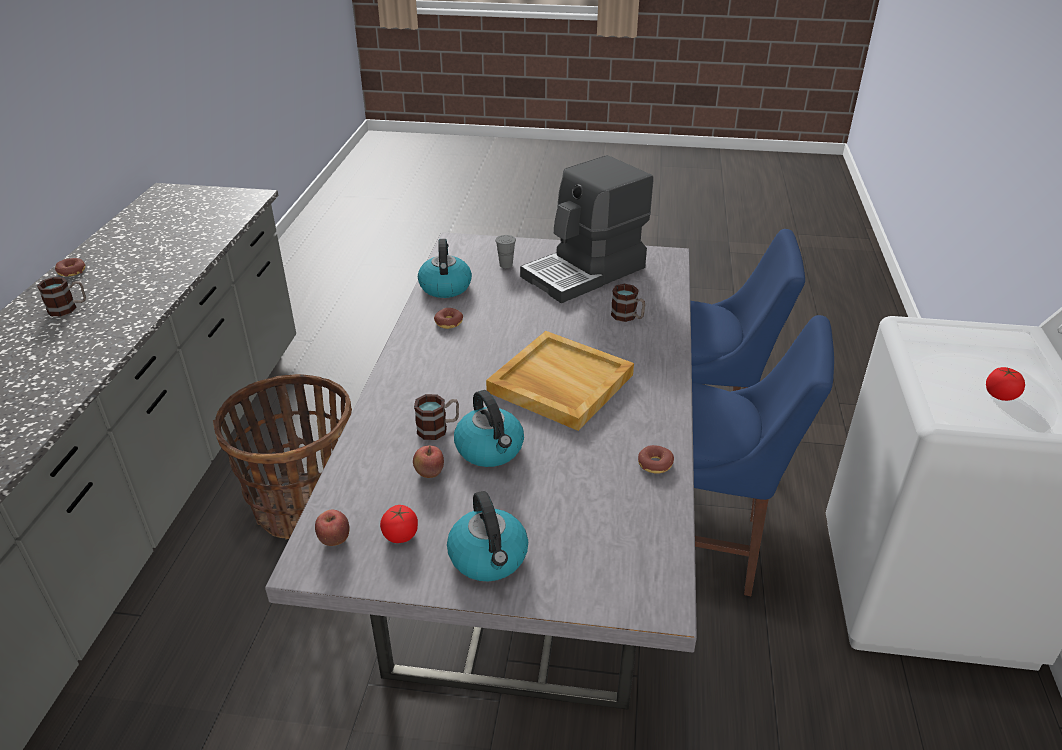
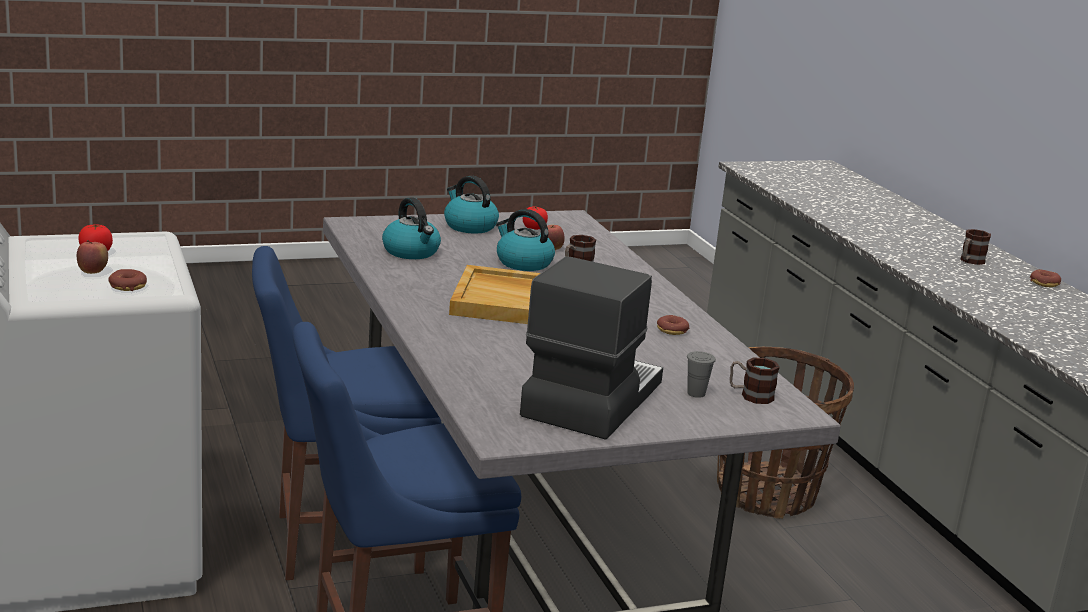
camera: 150 degrees right, 15 degrees down
(335, 540) = (570, 223): apple -> apple (93, 272)
(445, 286) = (727, 360): kettle -> kettle (411, 252)
(628, 317) = (494, 359): mug -> mug (750, 395)
(655, 464) = (390, 269): donut -> donut (127, 286)

